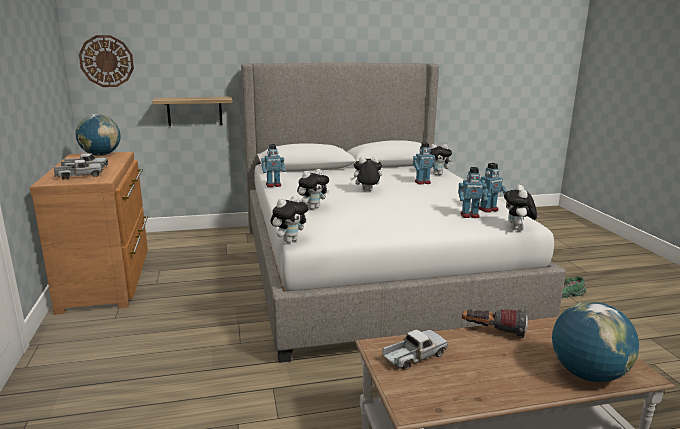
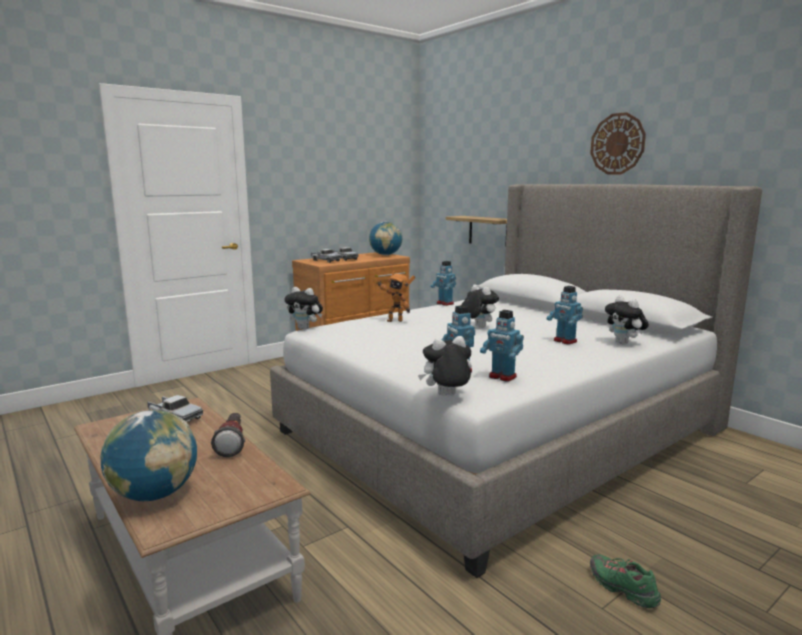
camera: 65 degrees right, 5 degrees down
(106, 61) = (439, 182): wall clock -> wall clock (617, 144)
(313, 208) = (395, 320): plush toy -> toy robot

